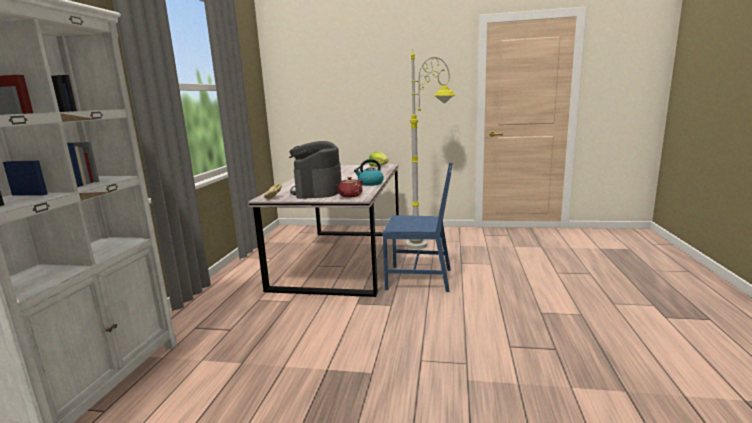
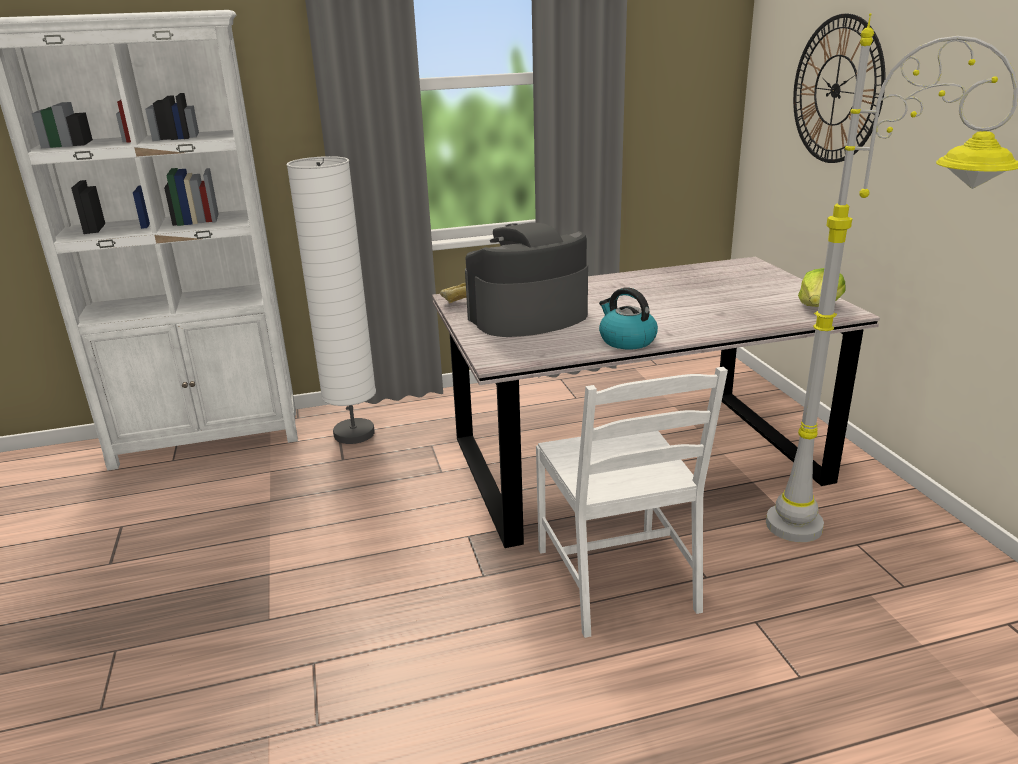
camera: 65 degrees right, 10 degrees up
(204, 322) = (354, 434): none -> white floor lamp
(330, 91) = (836, 90): none -> wall clock
(350, 196) = (509, 349): red teapot -> none
(420, 278) = (618, 579): blue chair -> white chair

